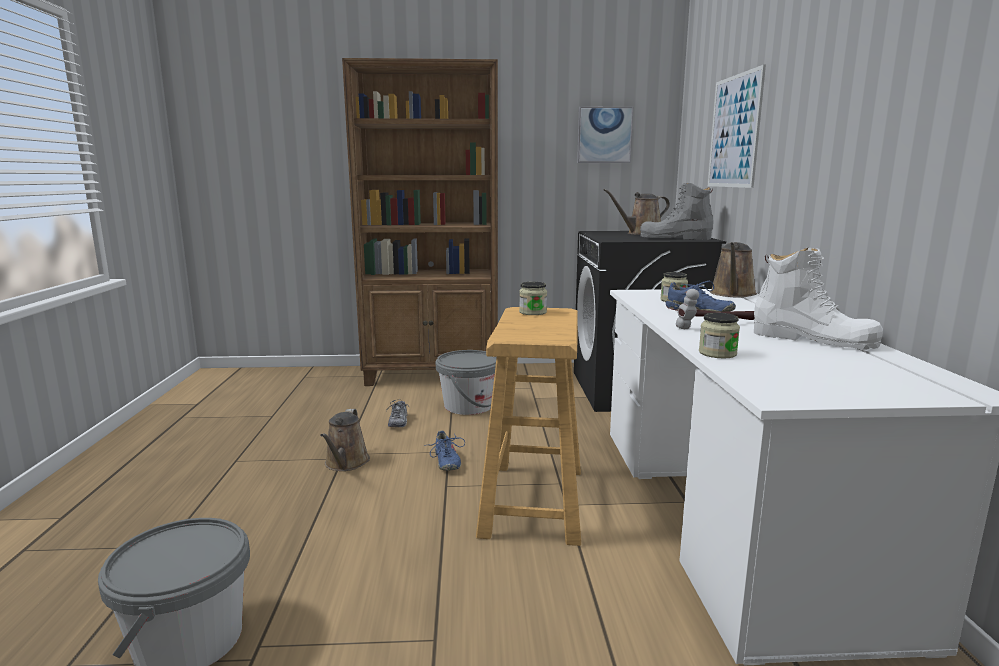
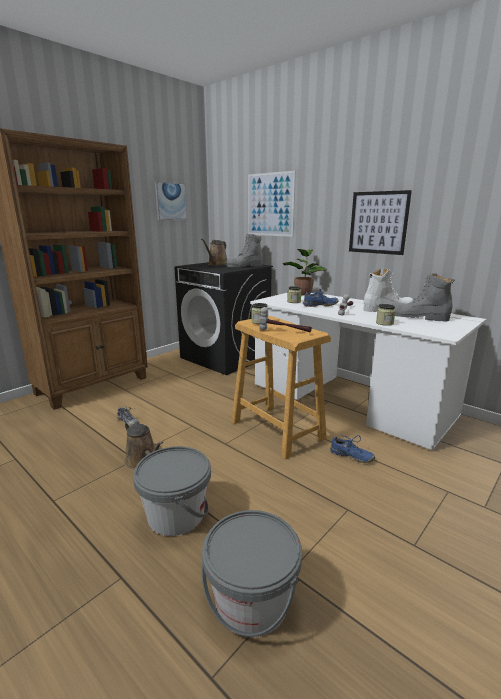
camera: 45 degrees left, 5 degrees up
(446, 462) = (201, 431): blue shoe -> blue shoe (351, 456)
(468, 406) = (154, 396): grey bucket -> grey bucket (176, 514)
(522, 328) = (284, 331): none -> hammer
(732, 294) = (303, 294): brown watering can -> potted plant
(836, 362) = (418, 317): none -> grey boot
(861, 153) = (378, 223): none -> picture

